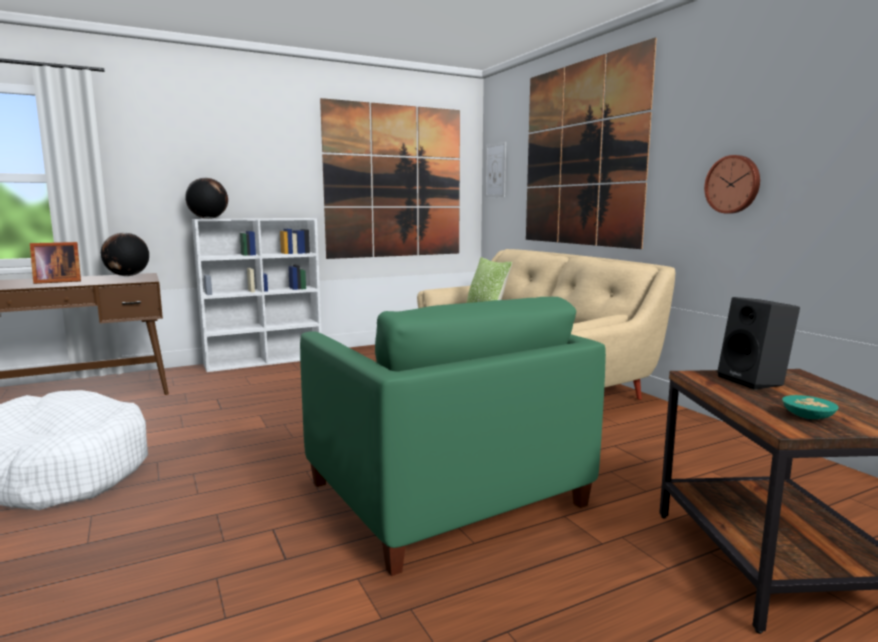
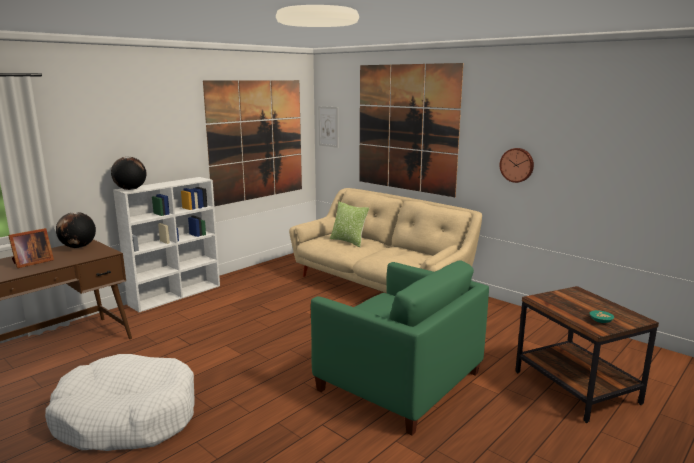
camera: 20 degrees left, 5 degrees up
(755, 381) = (565, 299): black speaker -> none

